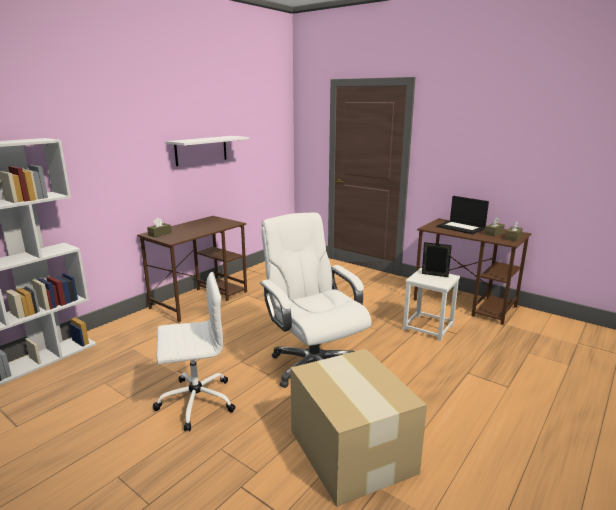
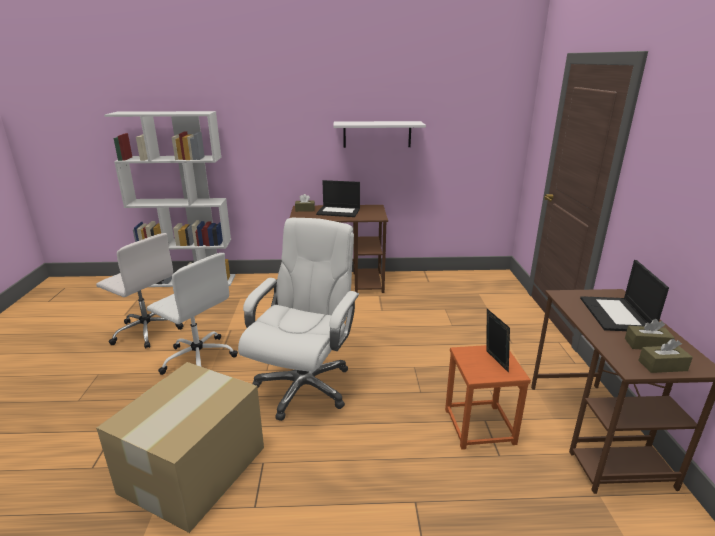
camera: 50 degrees right, 5 degrees up
(86, 419) = (147, 330): none -> white office chair
(193, 227) = (339, 211): none -> laptop
(428, 327) = (478, 426): white stool -> orange stool

